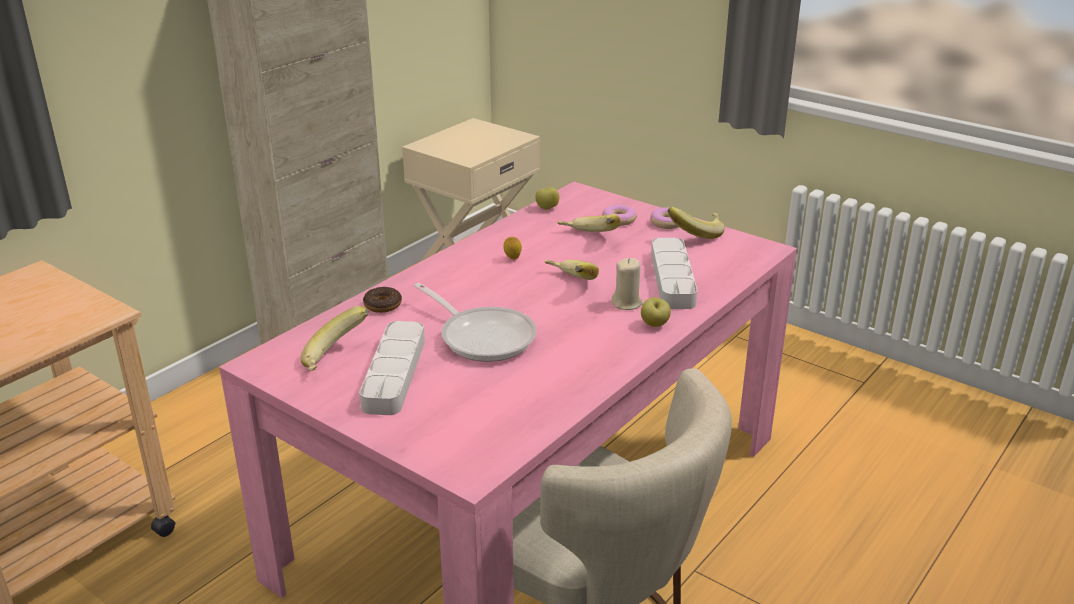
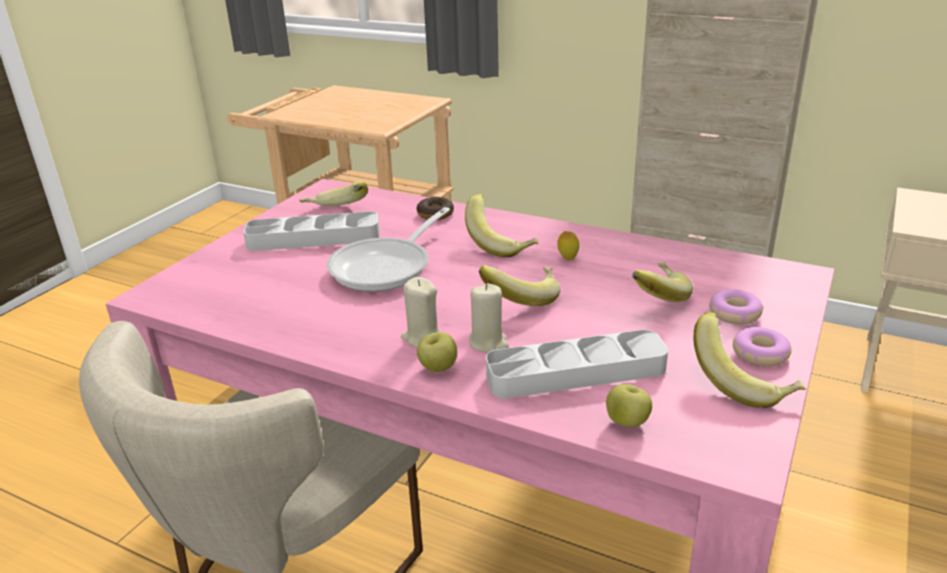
camera: 80 degrees right, 0 degrees up
(470, 281) = (501, 244): none -> banana
(547, 208) = (724, 261): apple -> apple (627, 422)
(611, 328) = (422, 337): none -> beige candle

